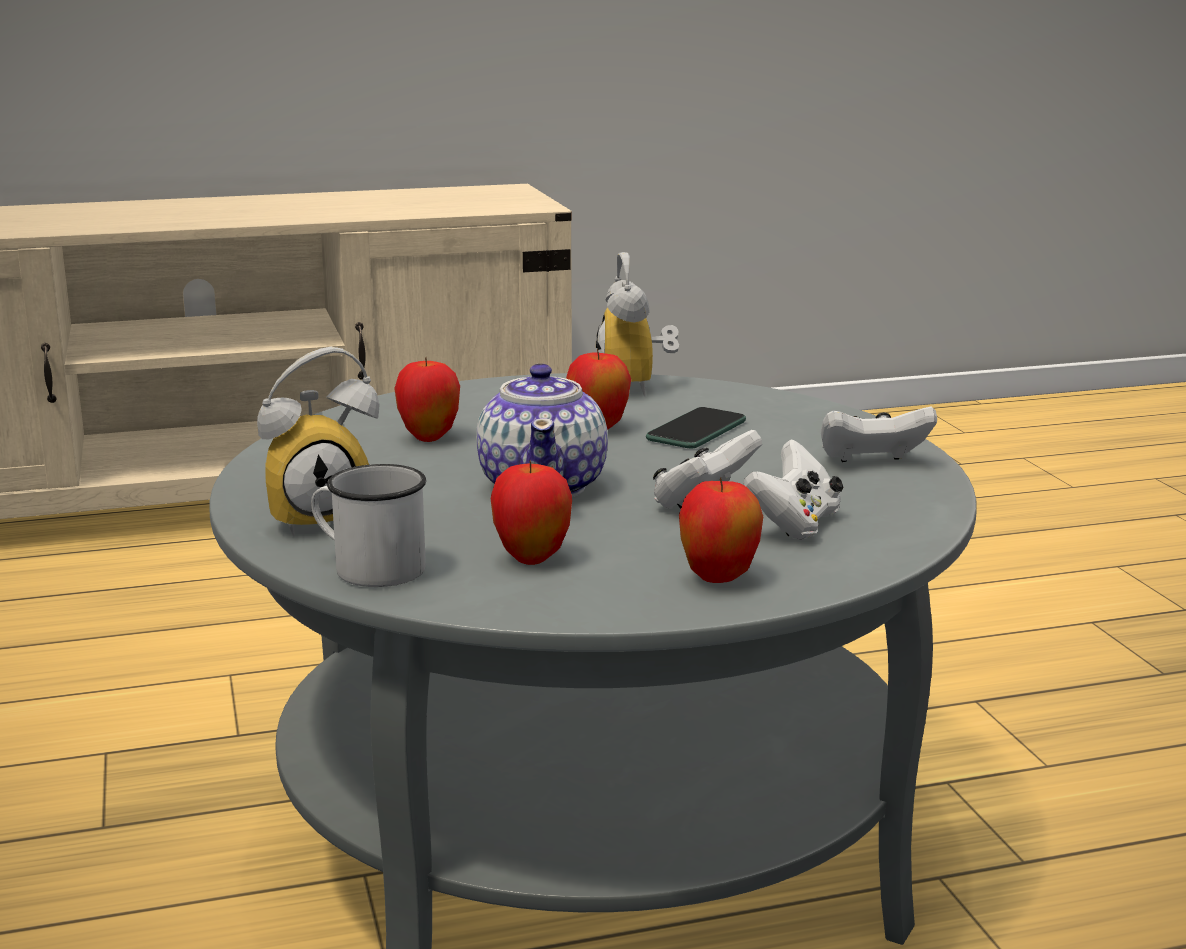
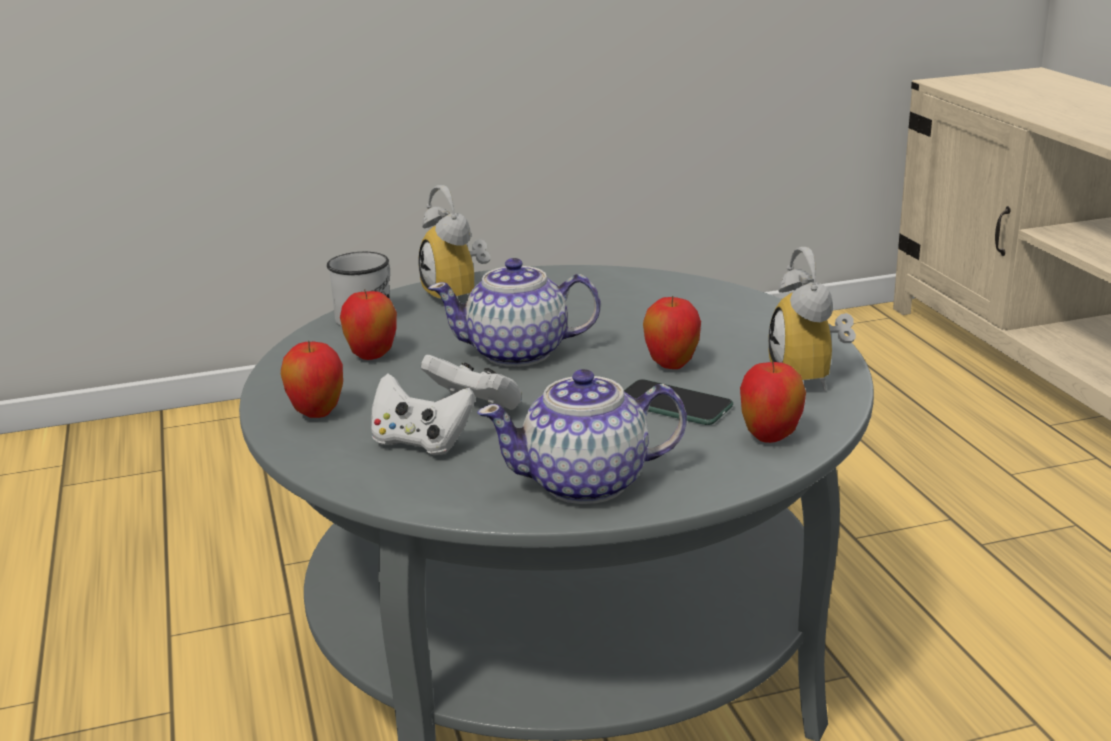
camera: 90 degrees right, 5 degrees up
(429, 438) = (634, 311): apple -> apple (770, 438)
(638, 387) = (812, 378): alarm clock -> alarm clock turned 90 degrees counterclockwise
(871, 462) = (587, 483): white game controller -> teapot

